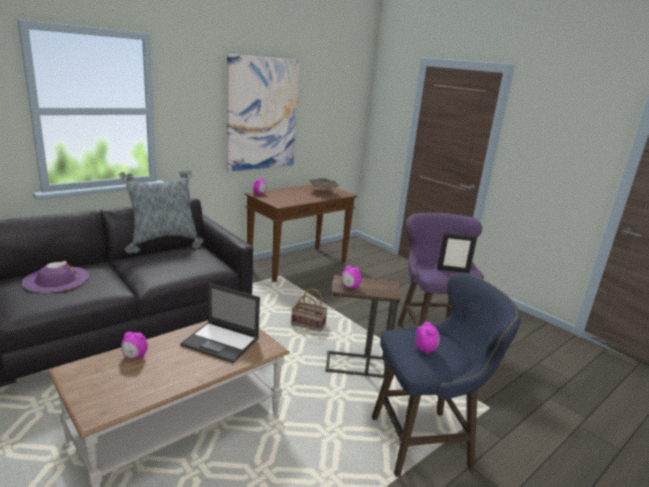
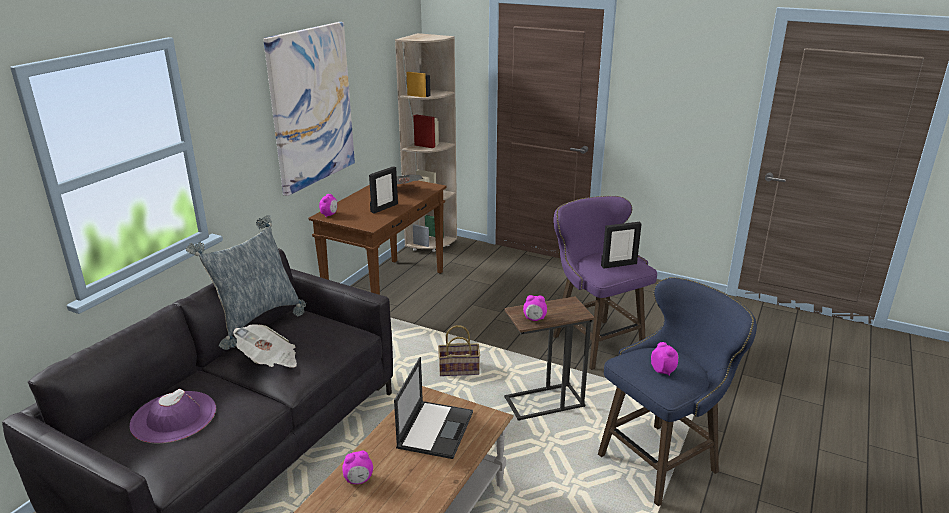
camera: 20 degrees left, 5 degrees up
(147, 265) = (269, 360): none -> newspaper
(221, 342) = (435, 429): laptop -> laptop turned 75 degrees counterclockwise
(300, 198) = (384, 208): none -> picture frame
(349, 245) = (430, 246): none -> beige bookcase

